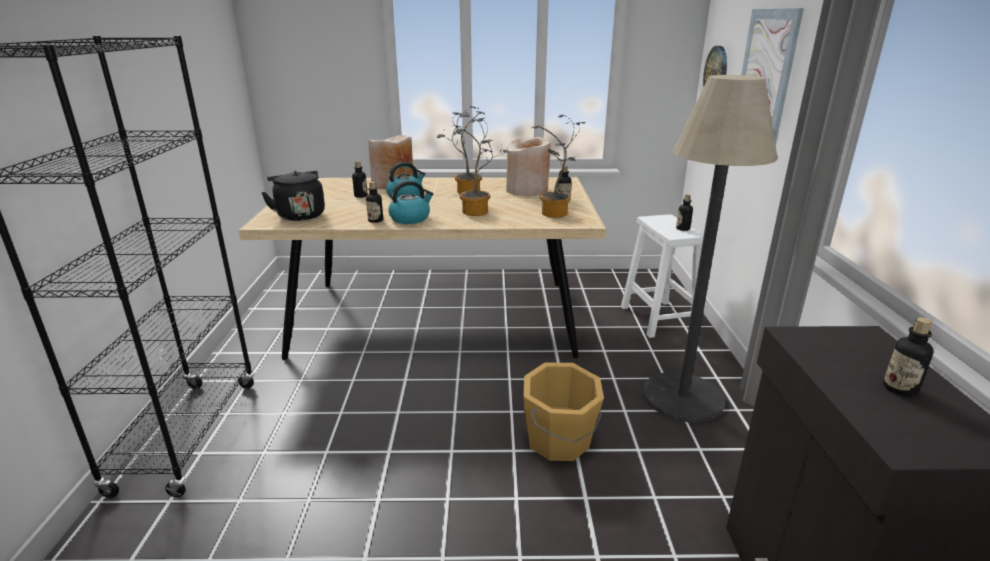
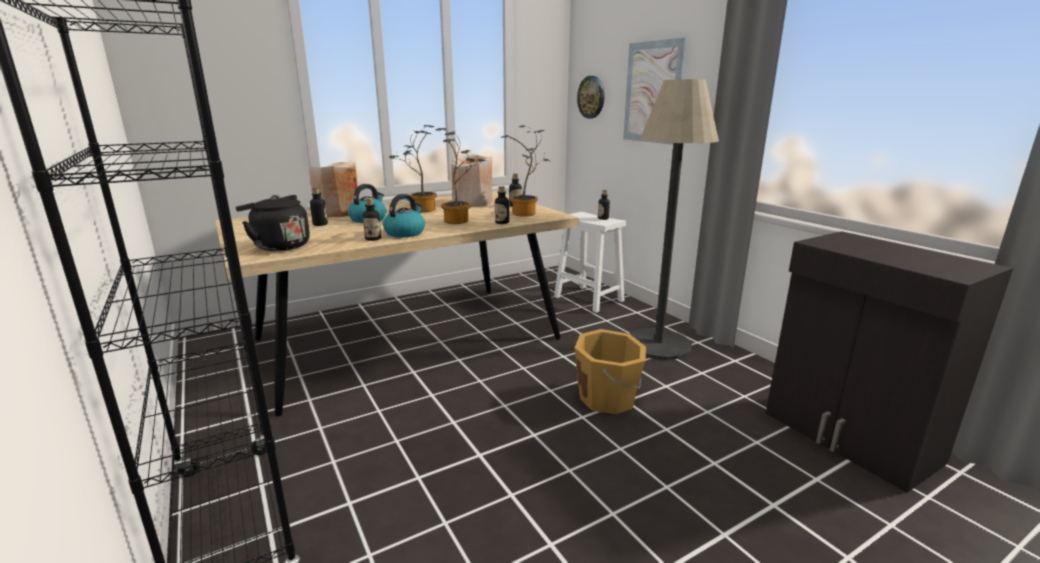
camera: 30 degrees left, 5 degrees down
(899, 389) = (905, 253): bottle -> bottle (502, 222)

